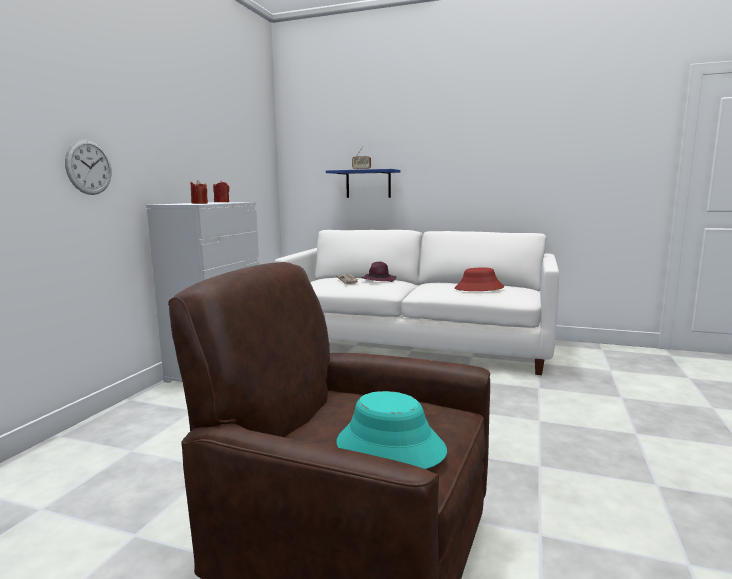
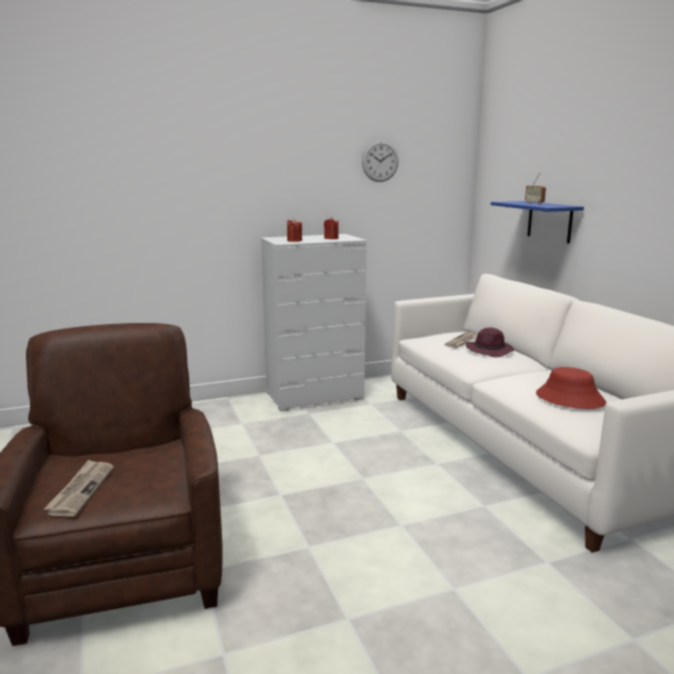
camera: 50 degrees right, 5 degrees up
(89, 167) = (207, 207): wall clock -> wall clock (380, 161)
(389, 447) = (81, 490): turquoise hat -> newspaper

